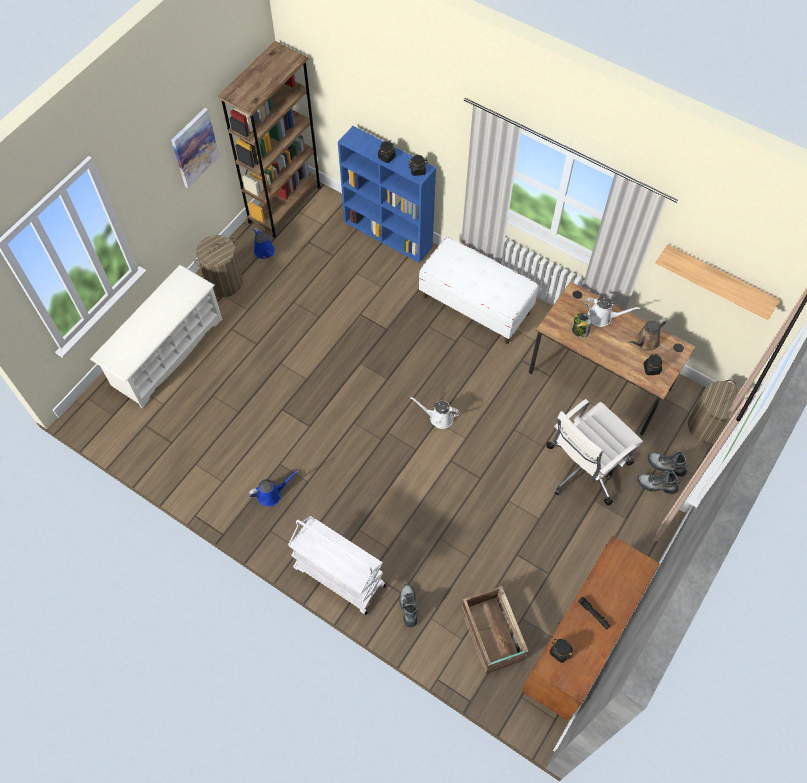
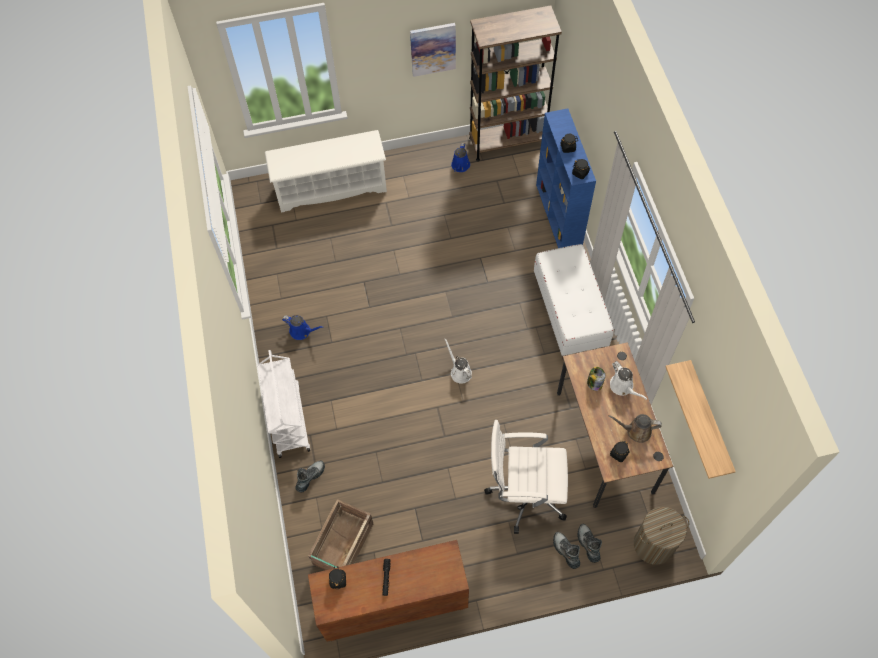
camera: 45 degrees right, 0 degrees up
(224, 282) = (412, 168): laundry basket -> none

